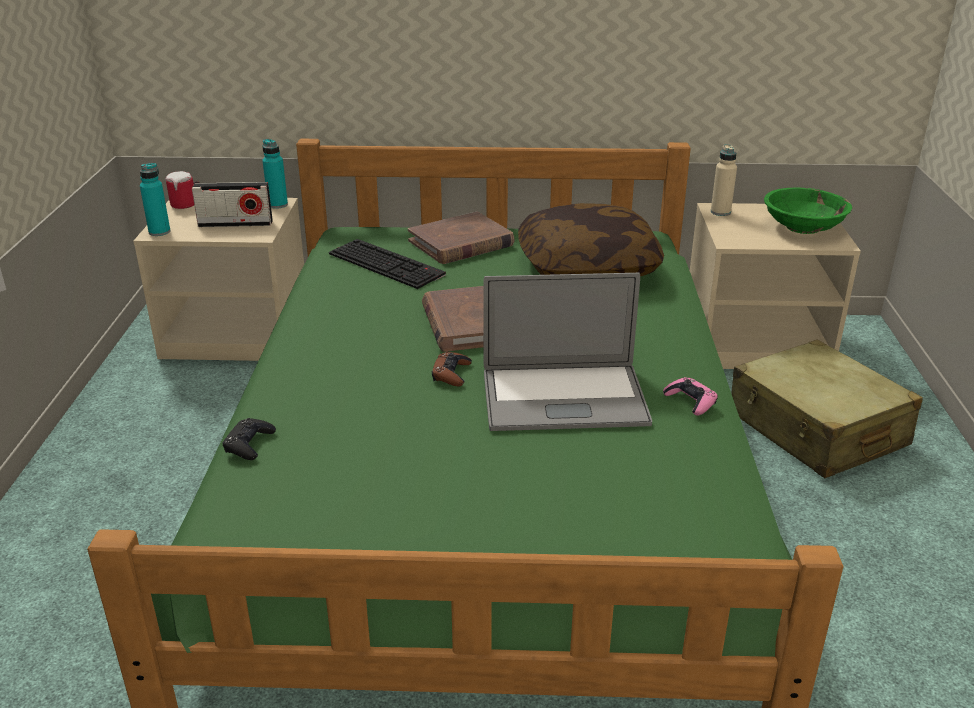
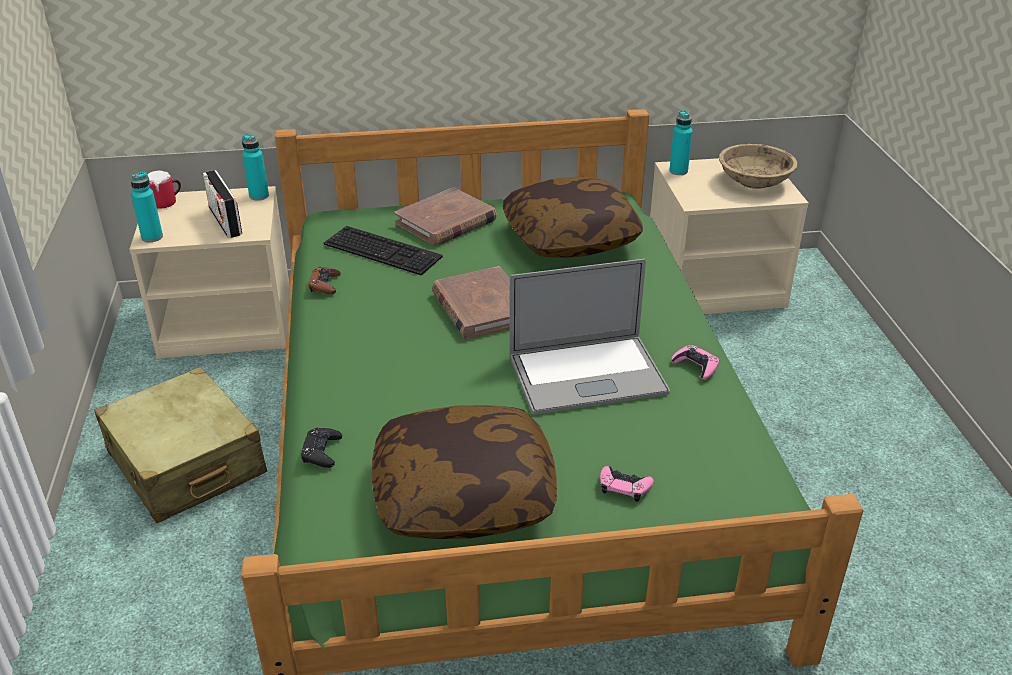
camera: 10 degrees left, 5 degrees up
(235, 224) = (225, 221): radio -> radio turned 75 degrees clockwise
(385, 504) = (464, 495): none -> pillow
(451, 374) = (481, 361): brown game controller -> brown game controller (325, 284)
(570, 516) = (624, 487): none -> pink game controller
(720, 212) = (678, 171): beige bottle -> turquoise bottle
(803, 227) = (754, 182): green bowl -> beige bowl
(816, 430) = (783, 366): beige suitcase -> beige suitcase (186, 463)

